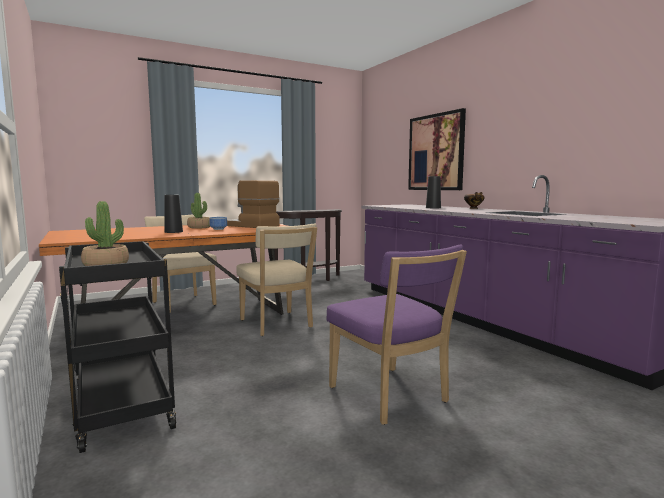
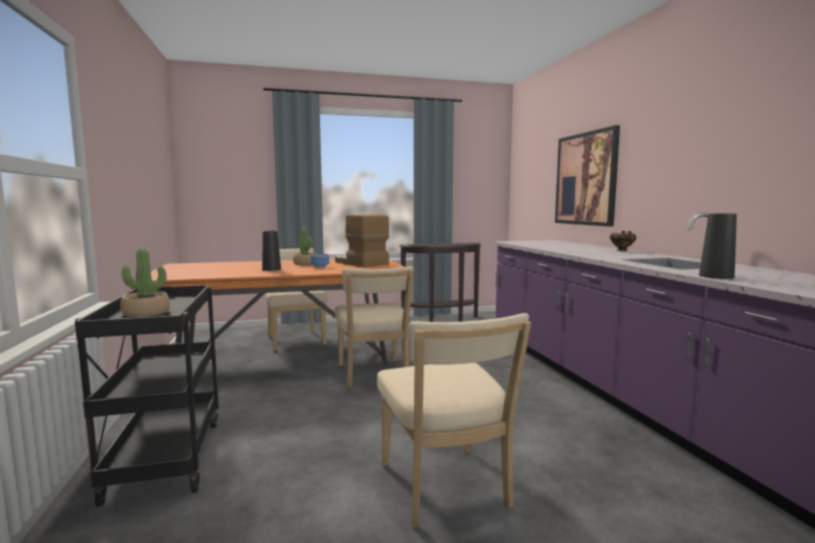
camera: 15 degrees right, 0 degrees up
(391, 397) = (445, 489): purple chair -> beige chair
(433, 208) = (571, 248): black vase -> black vase (716, 276)

